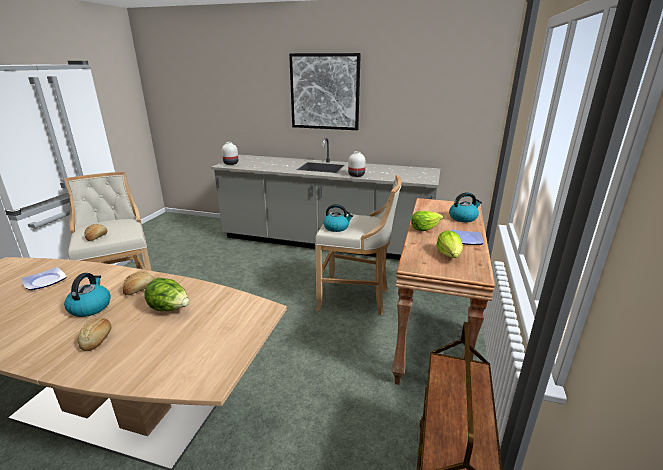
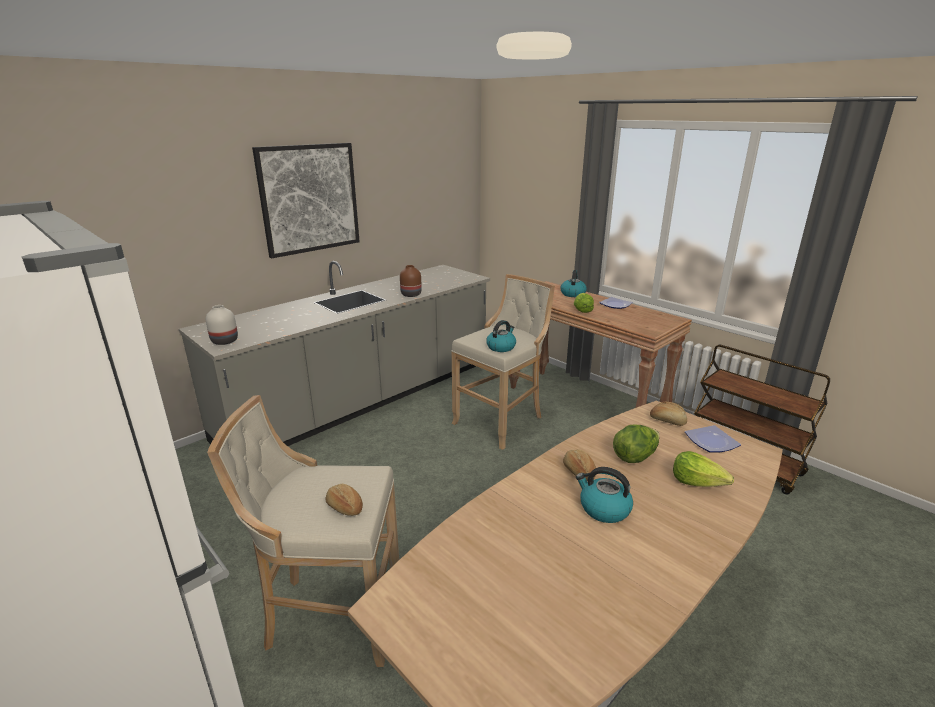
camera: 60 degrees left, 0 degrees up
(46, 281) = (500, 550): plate -> plate (711, 441)
(98, 339) = (679, 504): bread -> bread (667, 420)
(356, 175) = (411, 295): white vase -> brown vase
(449, 255) = (639, 317): lettuce -> lettuce (697, 482)

